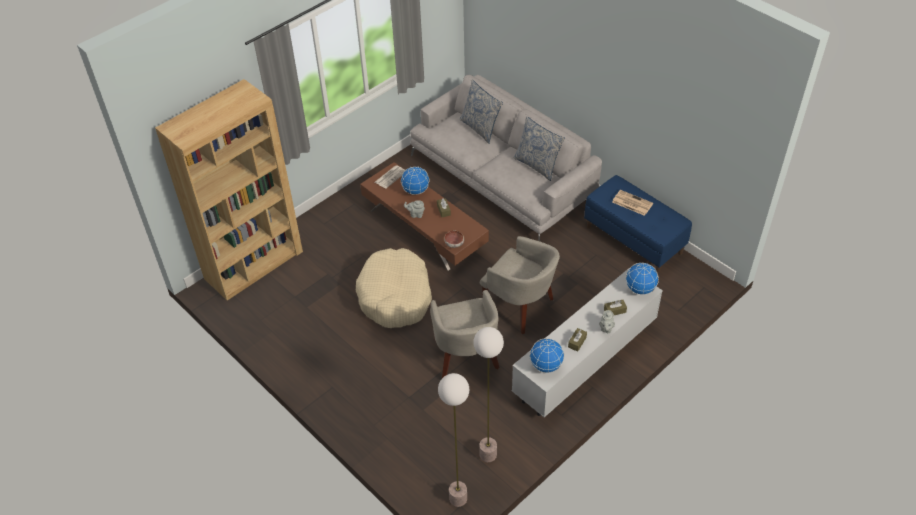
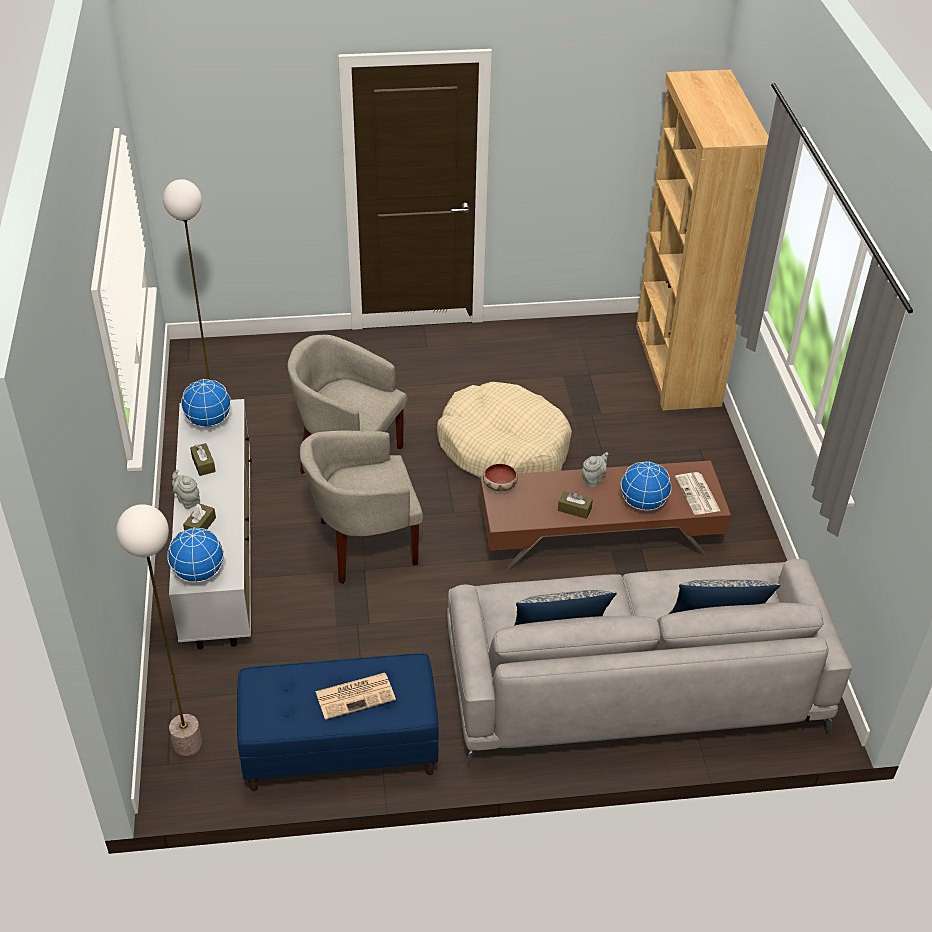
camera: 125 degrees right, 5 degrees down
(458, 499) = (196, 363): floor lamp -> floor lamp (187, 743)

